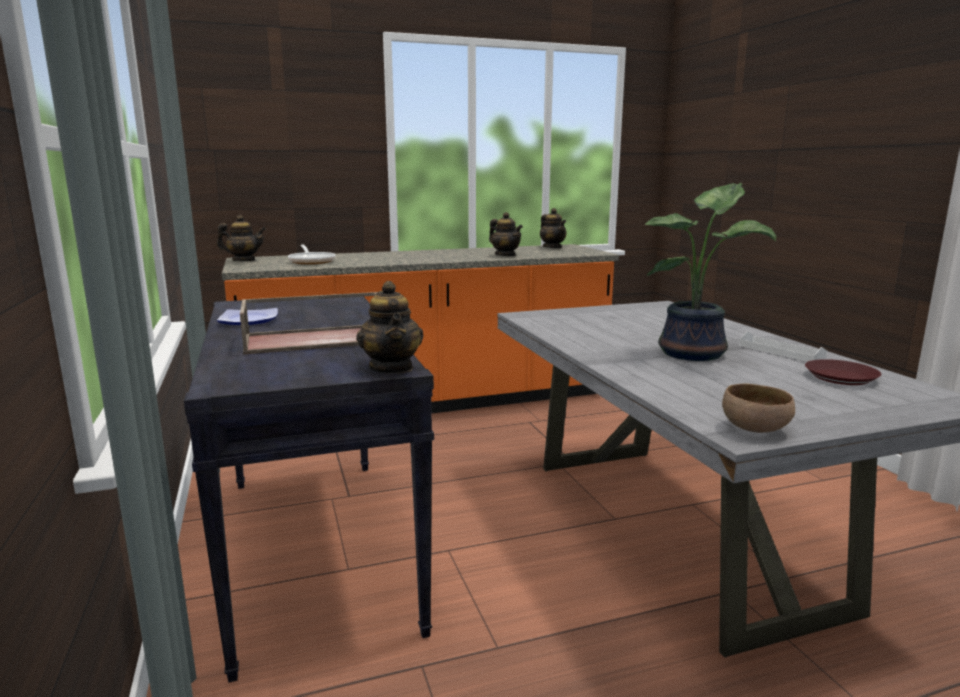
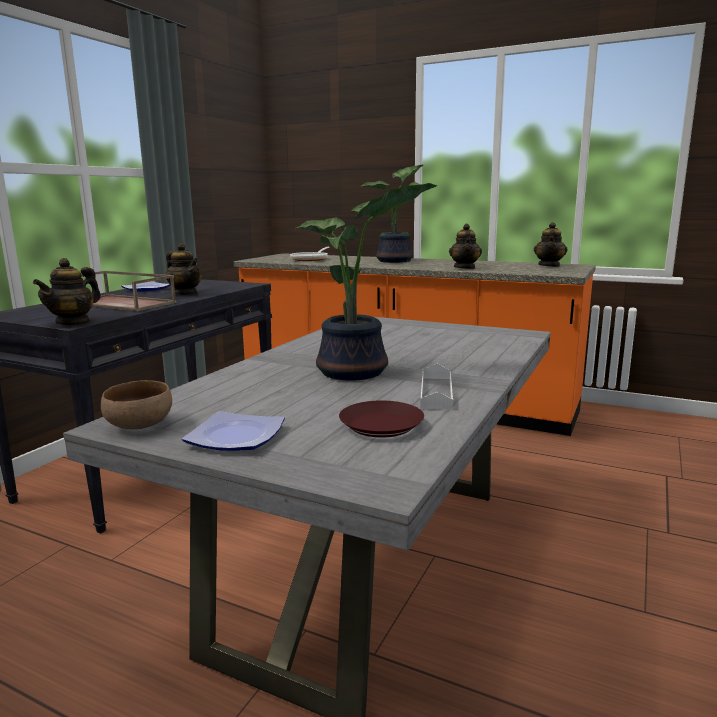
camera: 45 degrees right, 0 degrees up
(244, 261) = (278, 255): teapot -> teapot (185, 293)
(412, 254) = (397, 261): none -> potted plant
(821, 411) = (235, 436): none -> plate

